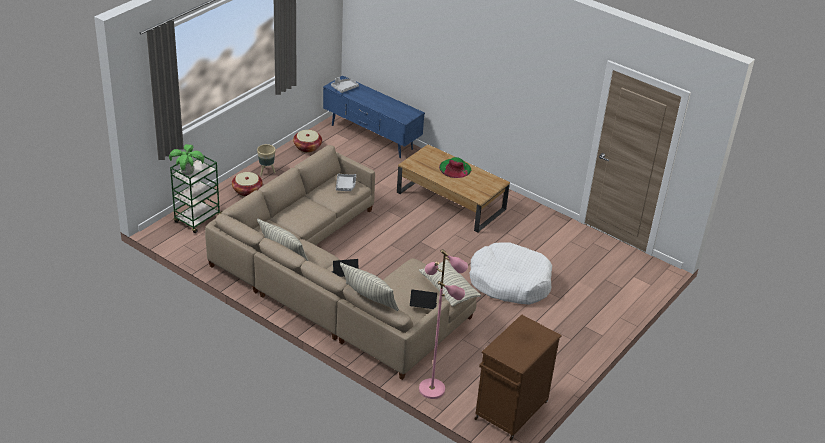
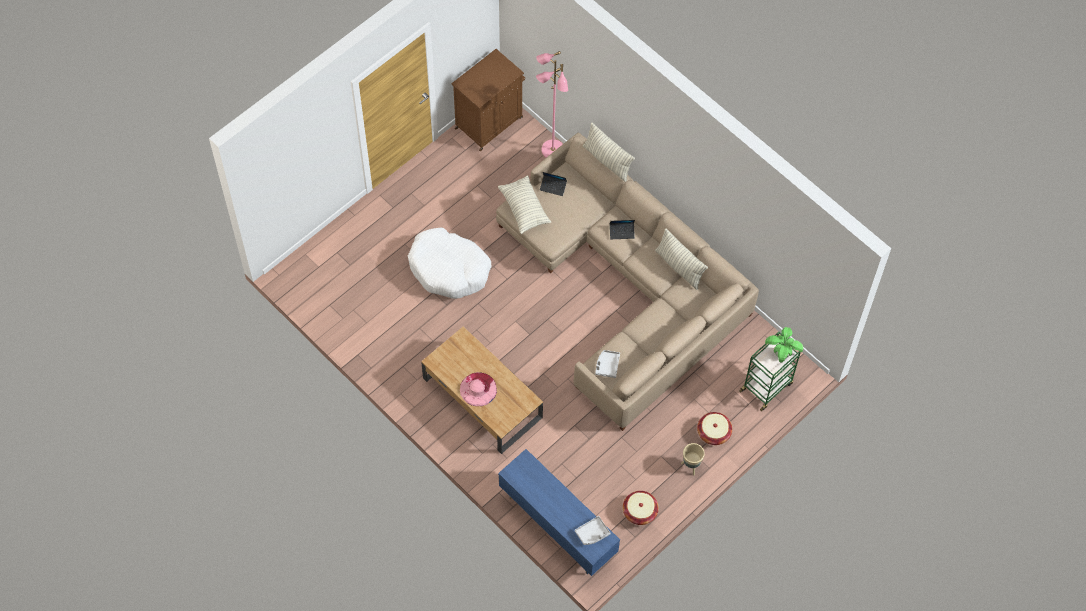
camera: 170 degrees left, 25 degrees up
(455, 168) = (478, 389): green hat -> pink hat

